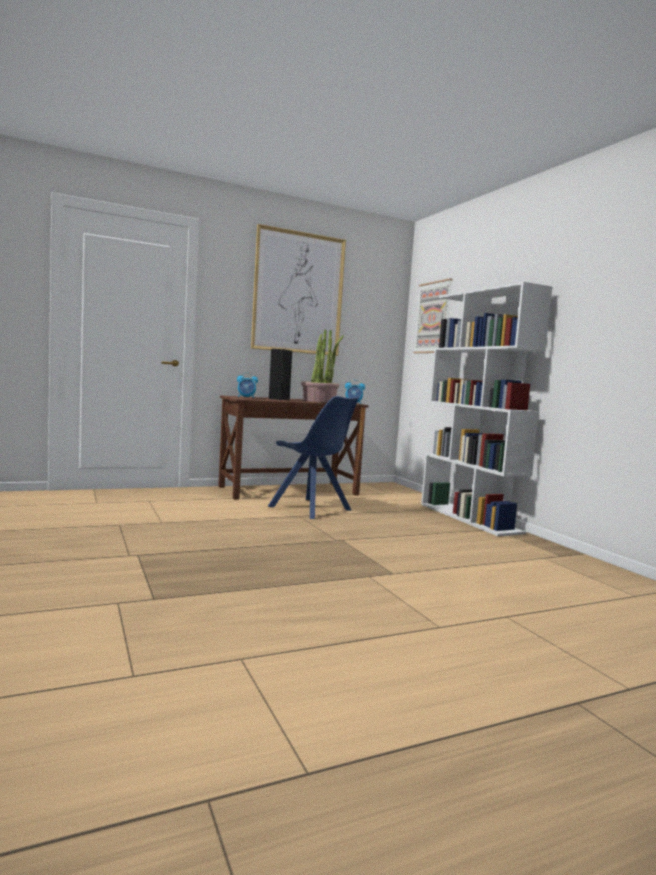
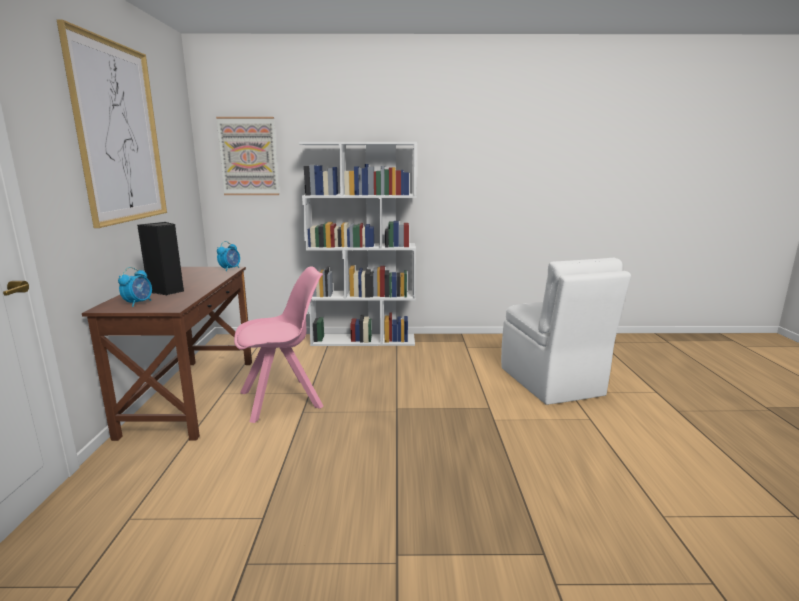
camera: 65 degrees left, 10 degrees up
(311, 509) = (283, 399): blue chair -> pink chair
(319, 401) = (196, 277): potted plant -> none
(519, 605) = (552, 382): none -> white chair

